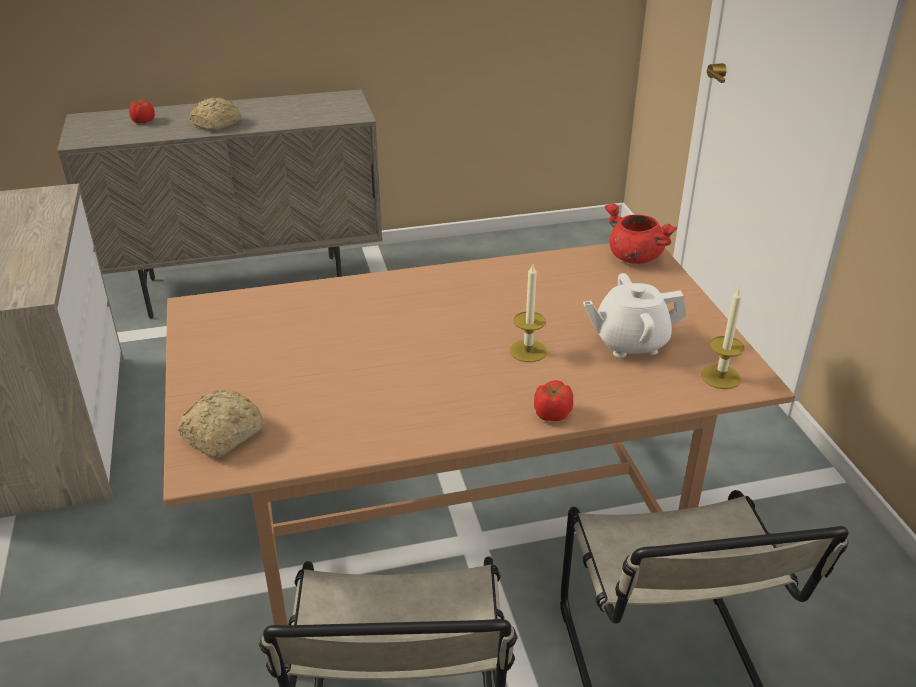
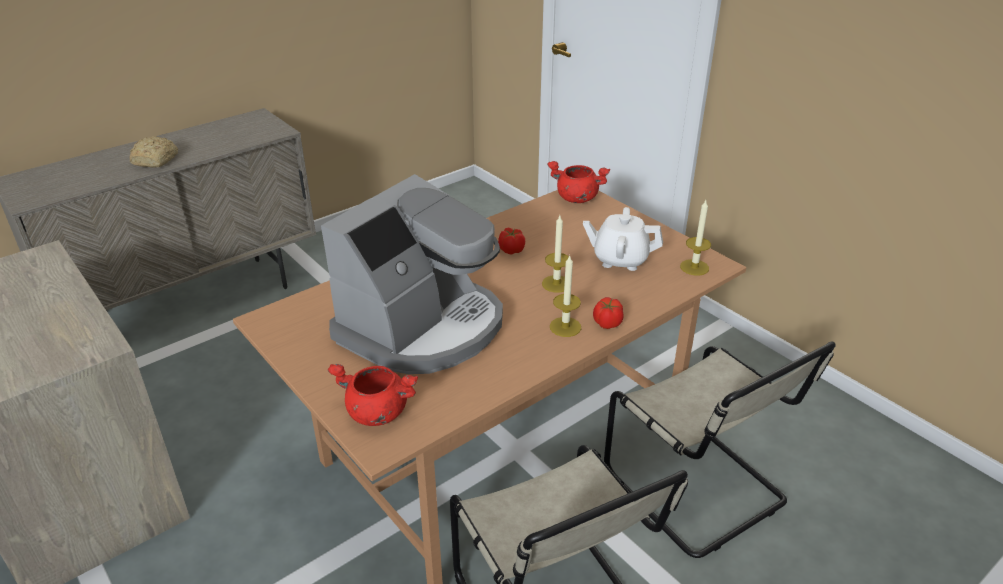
camera: 25 degrees left, 0 degrees up
(143, 121) = (79, 171): tomato -> tomato (511, 250)
(220, 435) = (376, 412): bread -> red cooking pot
(340, 359) = (423, 327): none -> coffee machine
(498, 403) = (565, 327): none -> candle
(629, 342) = (620, 259): white teapot -> white teapot turned 45 degrees clockwise

